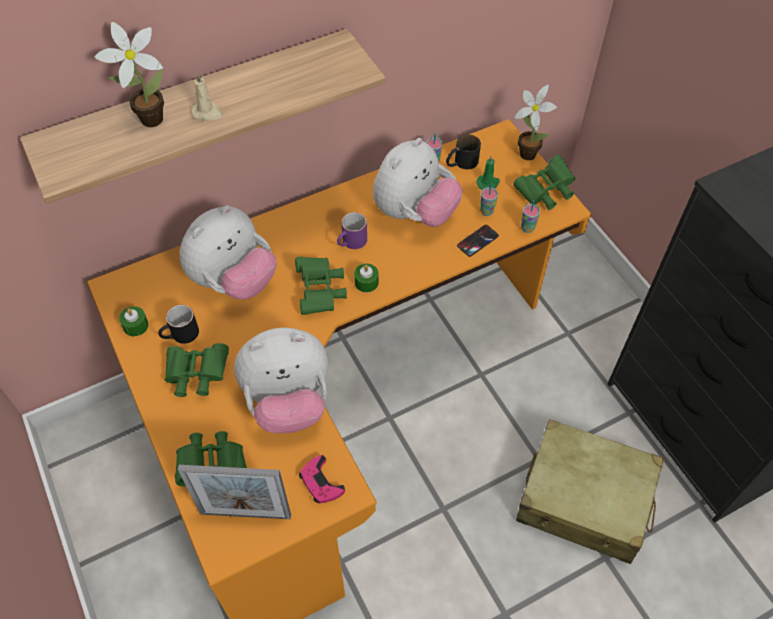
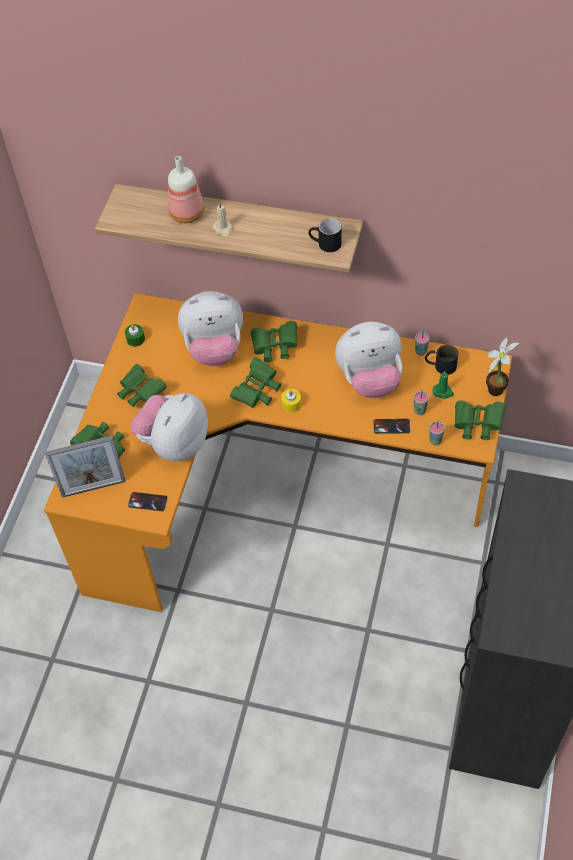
camera: 45 degrees right, 0 degrees up
(148, 119) = (188, 213): potted plant -> bottle
(181, 336) = (154, 362): black mug -> black mug (325, 244)
(245, 514) = (93, 488): picture frame -> picture frame turned 60 degrees counterclockwise
(288, 401) = (174, 443): plush toy -> plush toy turned 90 degrees clockwise
(295, 241) = (275, 347): none -> green binoculars
(321, 482) = (147, 501): pink game controller -> phone
(351, 243) = (308, 372): purple mug -> none
(366, 282) = (291, 404): green candle -> yellow candle
(584, 500) = (372, 680): beige suitcase -> none

